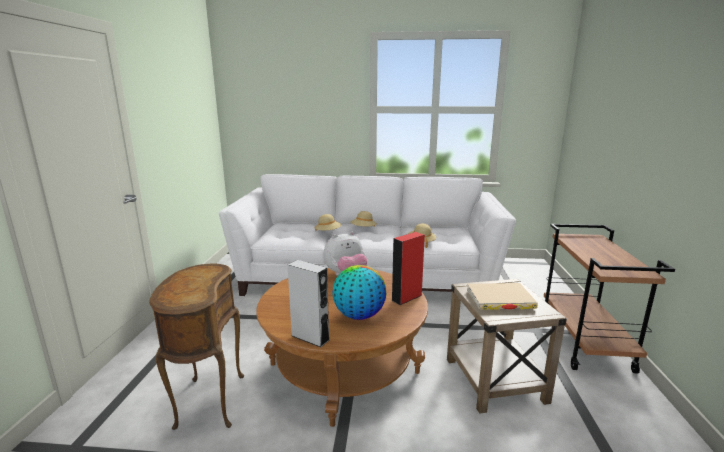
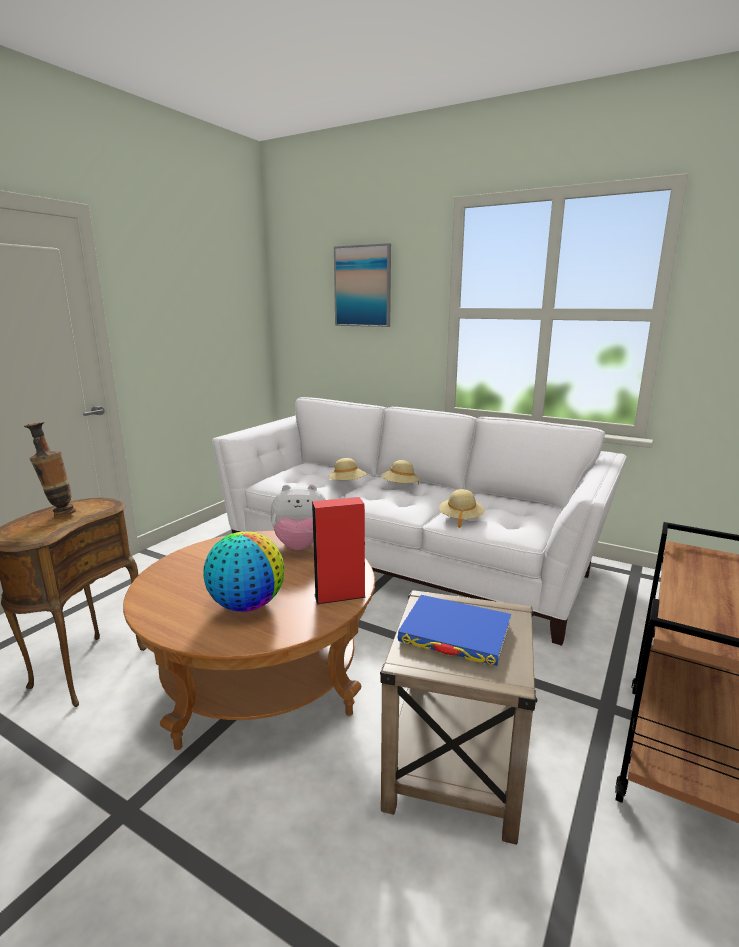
camera: 25 degrees right, 0 degrees up
(188, 281) = (59, 514): none -> vase
(302, 91) = (363, 286): none -> picture
(310, 337) = (155, 619): grey speaker -> none
(500, 299) = (455, 634): beige book -> blue book

